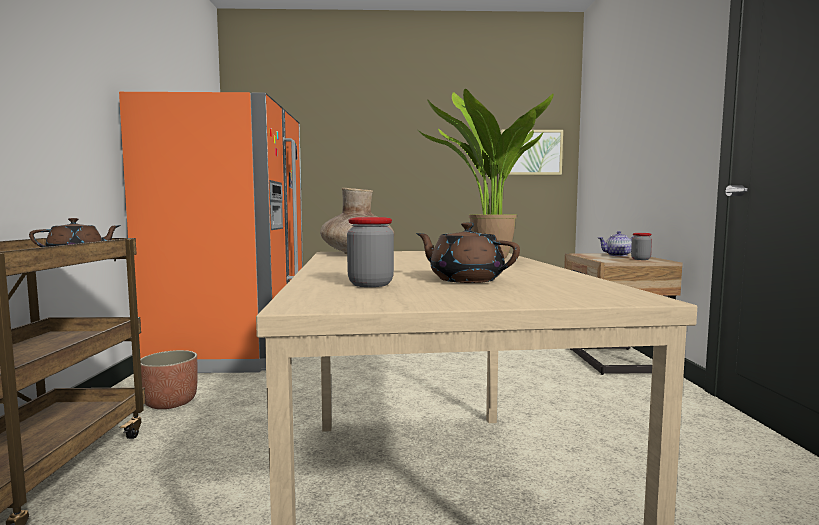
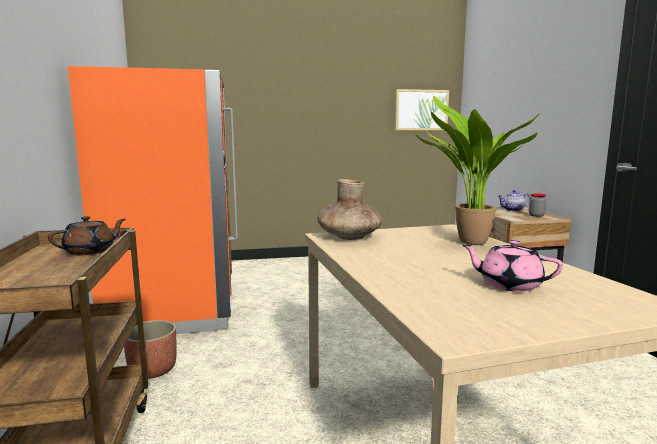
camera: 10 degrees left, 5 degrees up
(370, 284) = (450, 298): jar -> none
(465, 280) = (509, 285): brown teapot -> pink teapot

